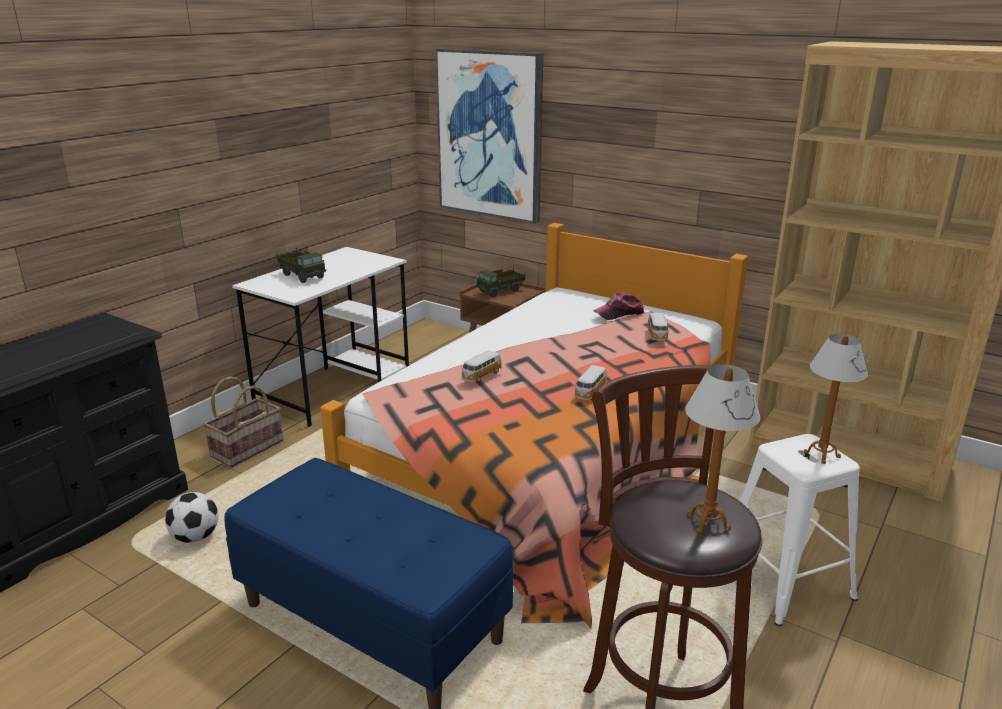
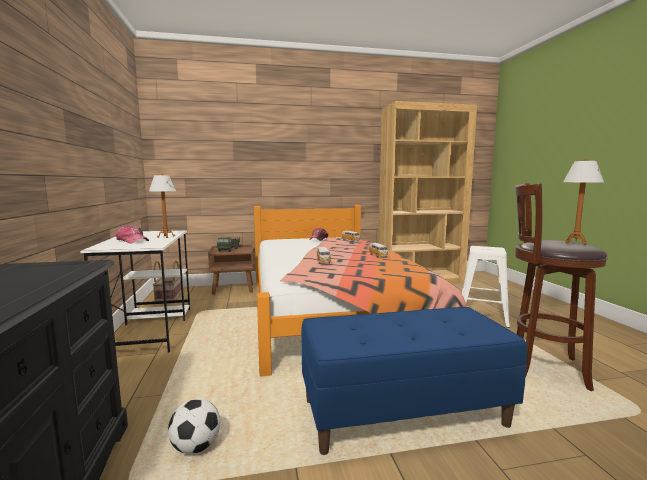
camera: 45 degrees left, 15 degrees down
(247, 448) = (138, 380): basket -> basket (168, 298)
(302, 276) = (132, 241): toy truck -> cap
(490, 135) = (204, 161): picture -> none
(821, 455) = (490, 248): table lamp -> table lamp (166, 237)

